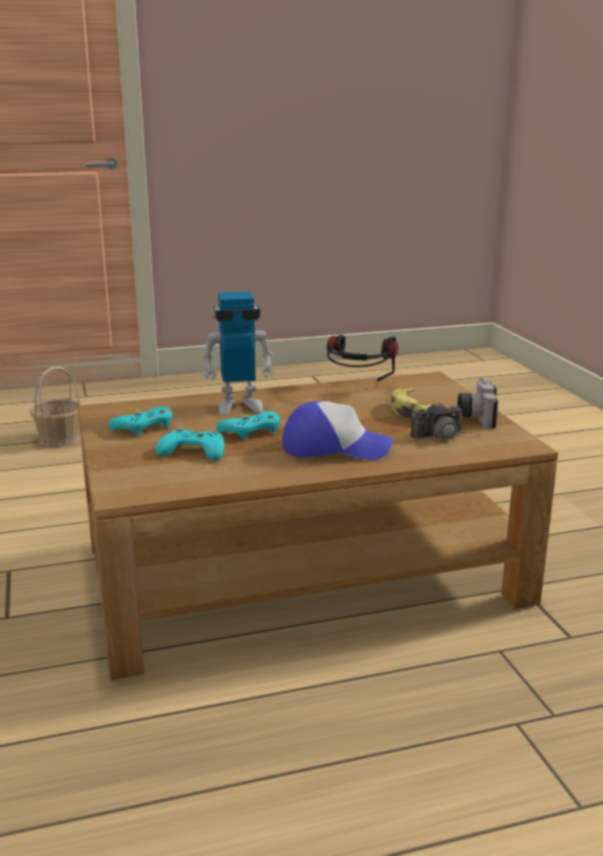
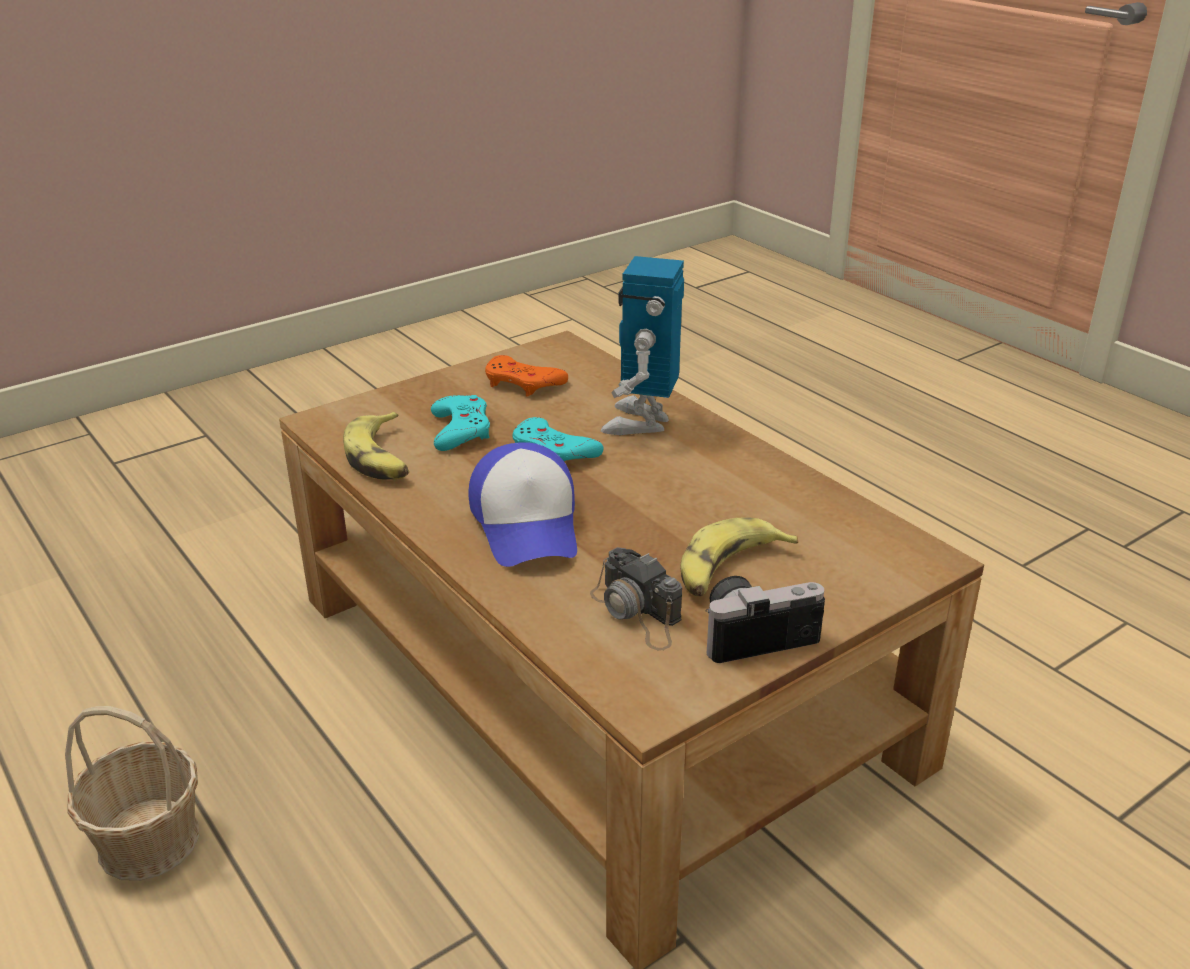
camera: 70 degrees right, 10 degrees up
(59, 439) = (810, 388): basket -> basket (148, 840)
(144, 426) = (523, 383): turquoise game controller -> orange game controller
(208, 479) = (382, 458): none -> banana
(239, 406) = (641, 422): toy robot -> toy robot turned 45 degrees clockwise
(358, 389) = (798, 497): headphones -> none

